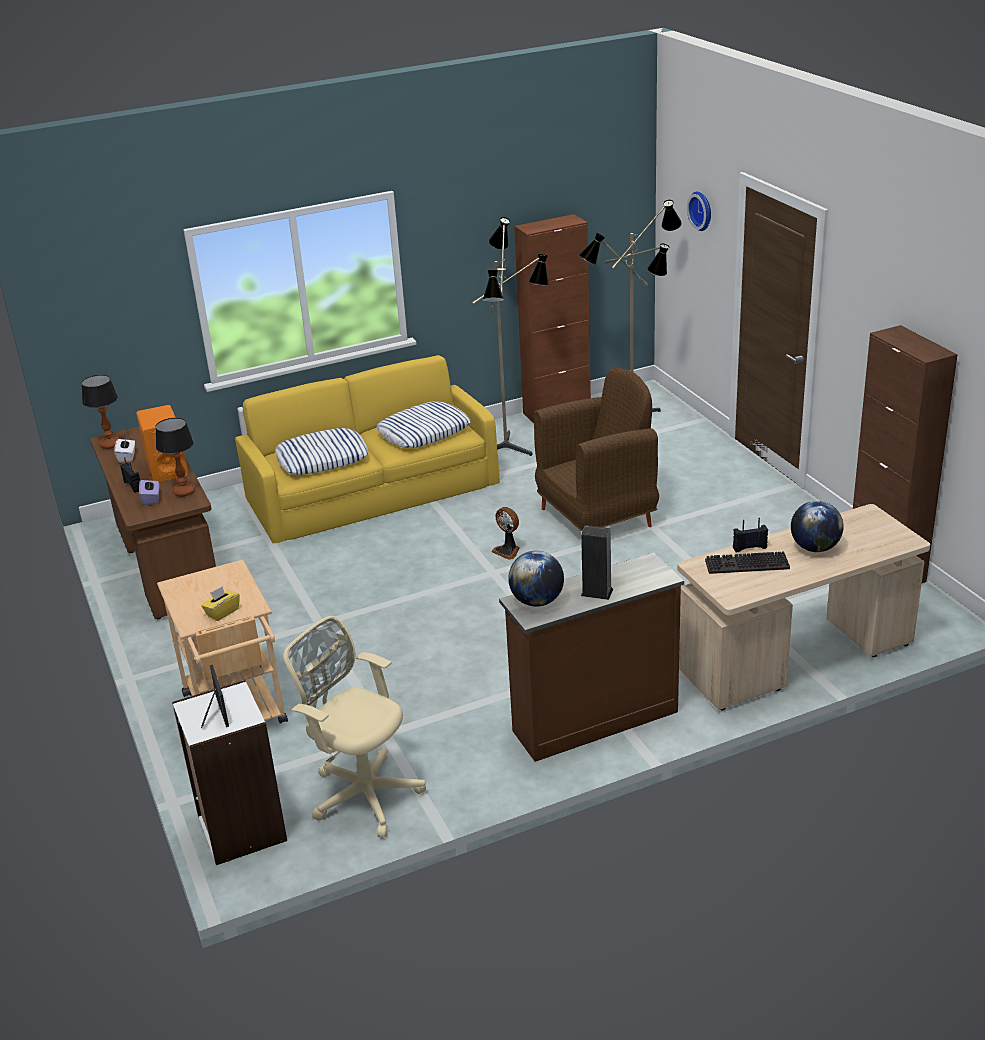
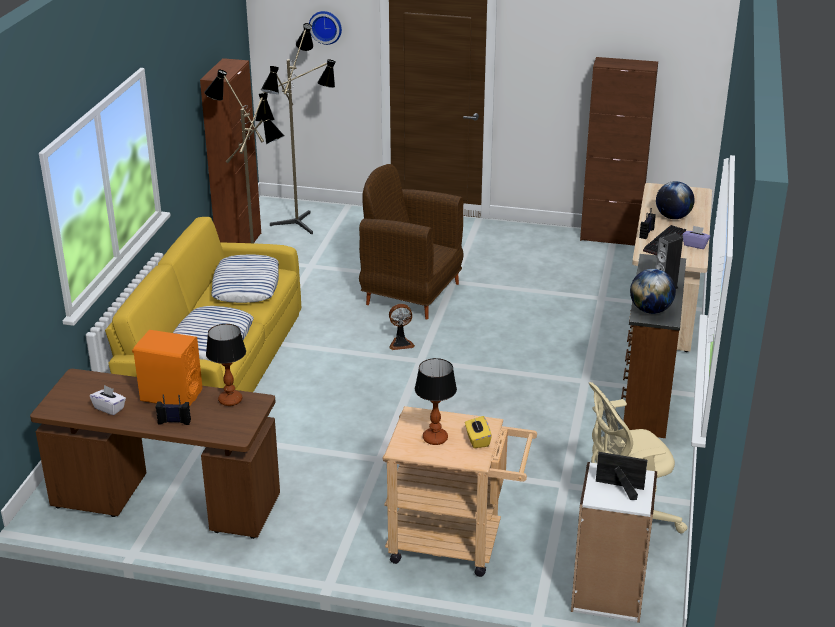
camera: 55 degrees left, 0 degrees up
(110, 445) = (66, 410): table lamp -> table lamp (435, 439)
(151, 499) = (216, 420): purple tissue box -> purple tissue box (695, 245)
(598, 517) = (411, 294): brown armchair -> brown armchair turned 75 degrees counterclockwise

